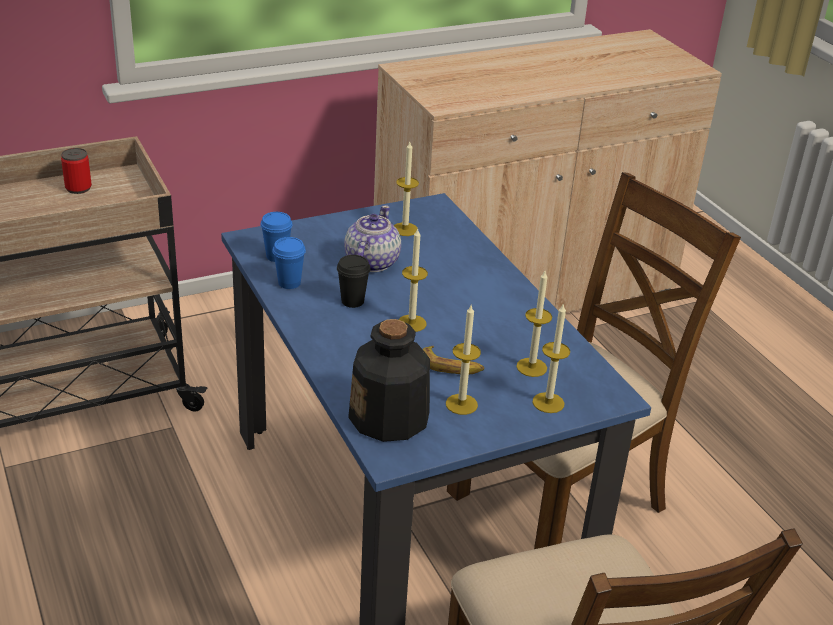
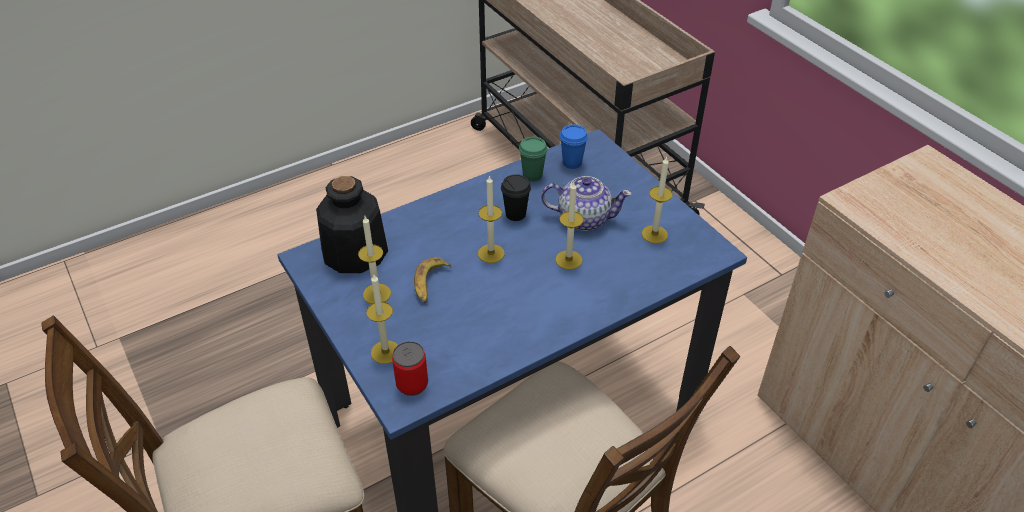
camera: 85 degrees right, 10 degrees up
(78, 188) = (648, 54): can -> can (412, 384)
(289, 283) = (532, 175): blue cup -> green cup
(531, 367) = (439, 338): candle -> candle (568, 260)

